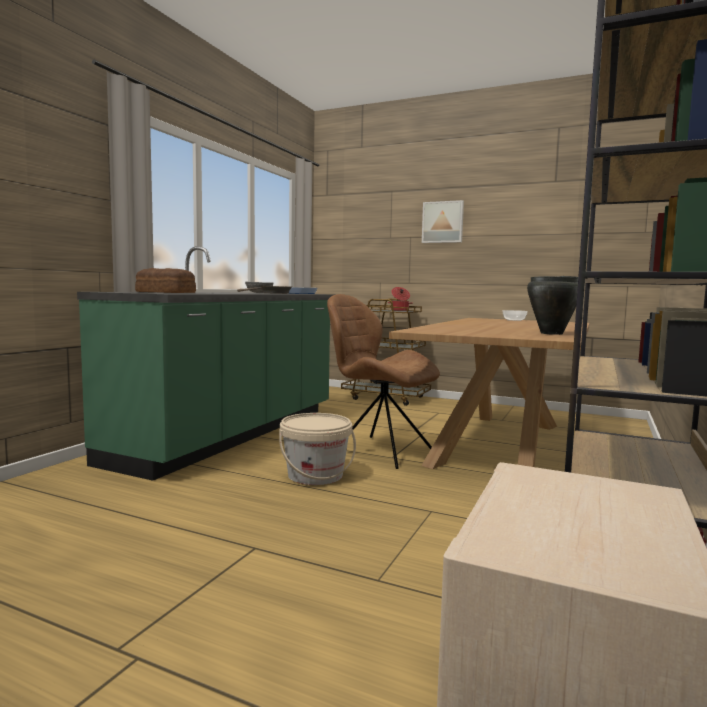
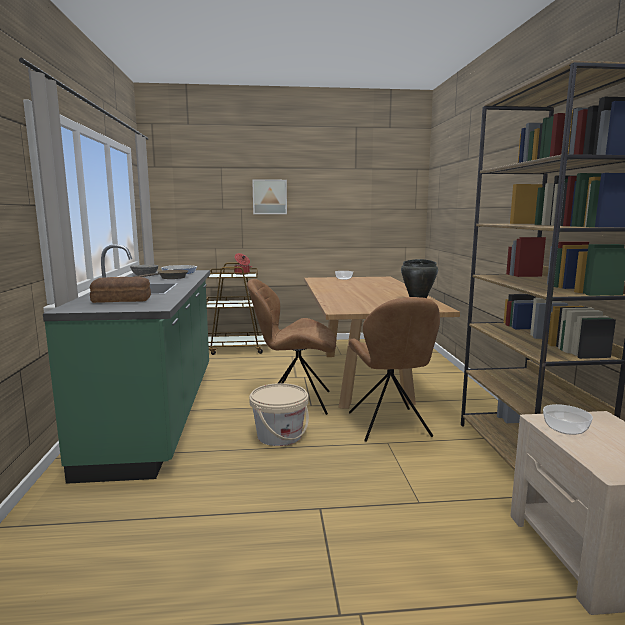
camera: 30 degrees left, 5 degrees up
(459, 496) = (389, 426): none -> brown chair
(537, 488) = (566, 429): none -> bowl

